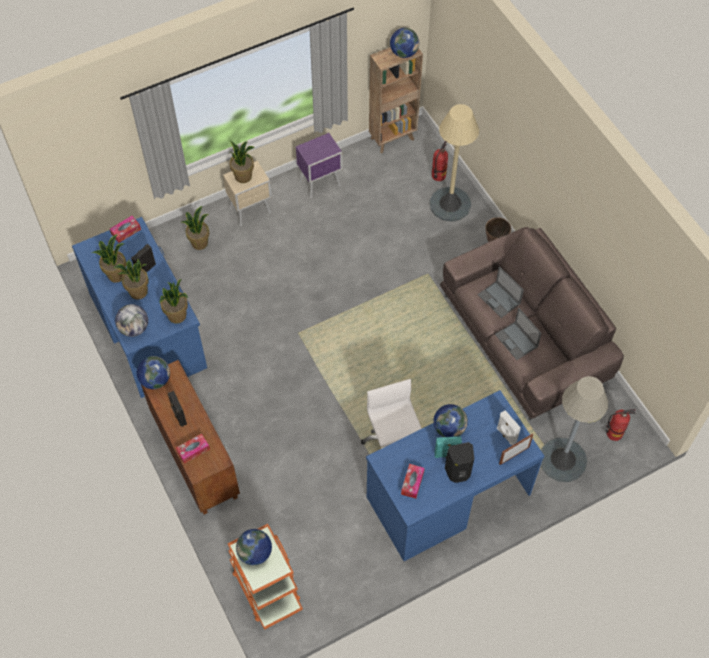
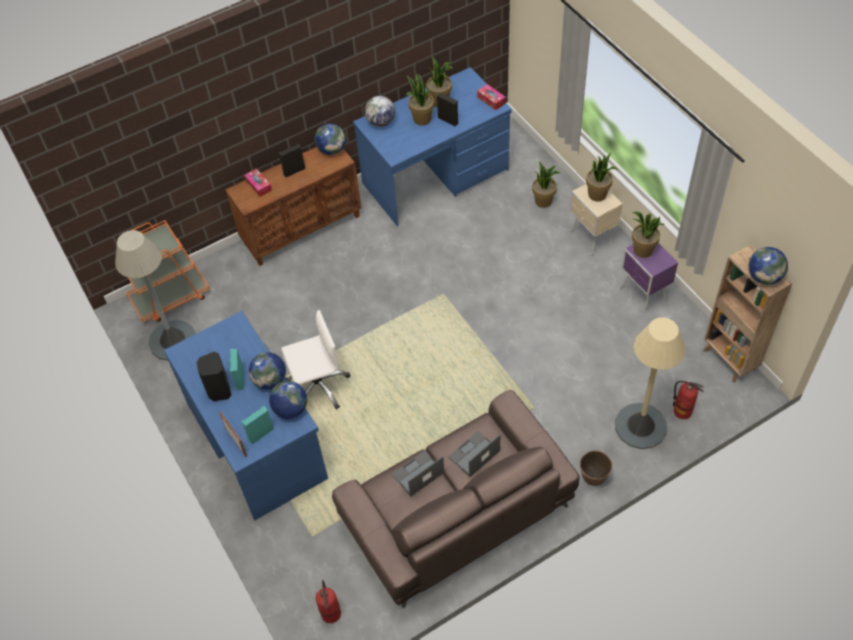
camera: 90 degrees right, 5 degrees down
(177, 316) = (397, 150): potted plant -> potted plant (642, 251)
(255, 553) = (156, 242): globe -> globe (290, 409)
(412, 483) = (209, 351): tissue box -> none
(506, 435) = (260, 434): white speaker -> turquoise speaker
(562, 460) = (296, 554): grey floor lamp -> grey floor lamp (173, 340)

